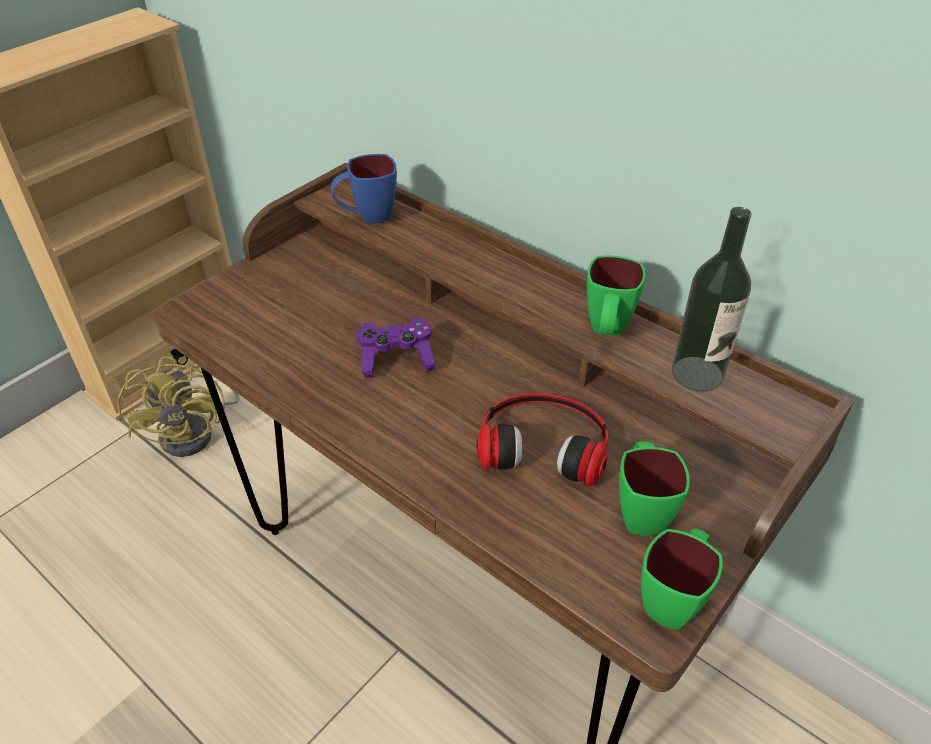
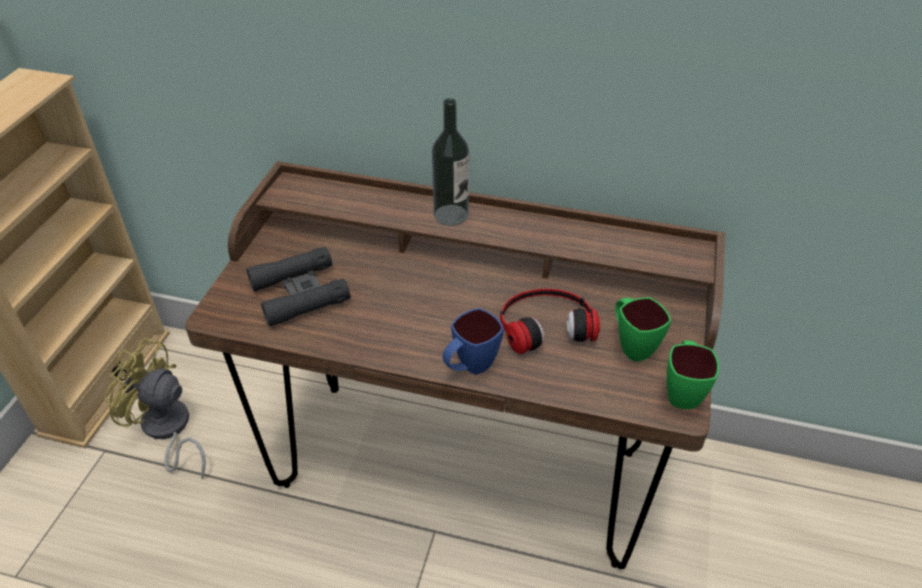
camera: 25 degrees left, 0 degrees up
(196, 431) = (167, 431): yellow fan -> yellow fan turned 150 degrees clockwise
(288, 314) = (300, 293): none -> black binoculars
(367, 217) = (324, 200): blue mug -> blue mug (469, 367)
(396, 358) = (406, 300): purple game controller -> none
(607, 332) = (552, 234): green mug -> none
(697, 374) = (625, 245): bottle -> bottle (451, 215)

